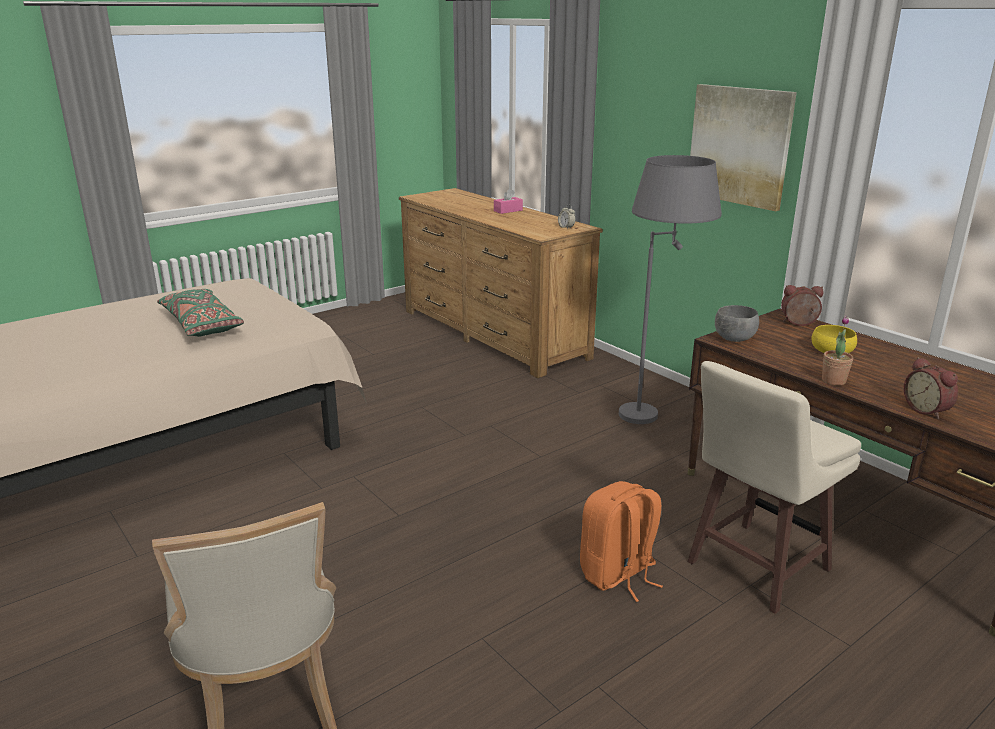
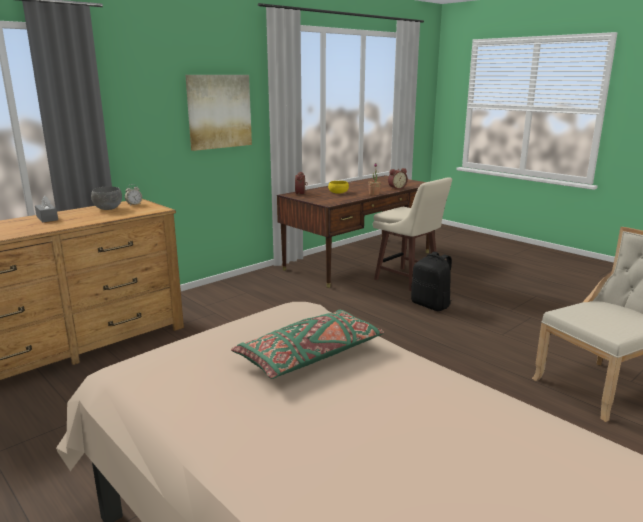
camera: 95 degrees left, 5 degrees down
(508, 210) = (47, 218): pink tissue box -> grey tissue box
(618, 575) = (431, 305): orange backpack -> black backpack
(657, 412) = (250, 291): grey floor lamp -> none
(734, 339) = (328, 202): grey bowl -> grey bowl (109, 209)

